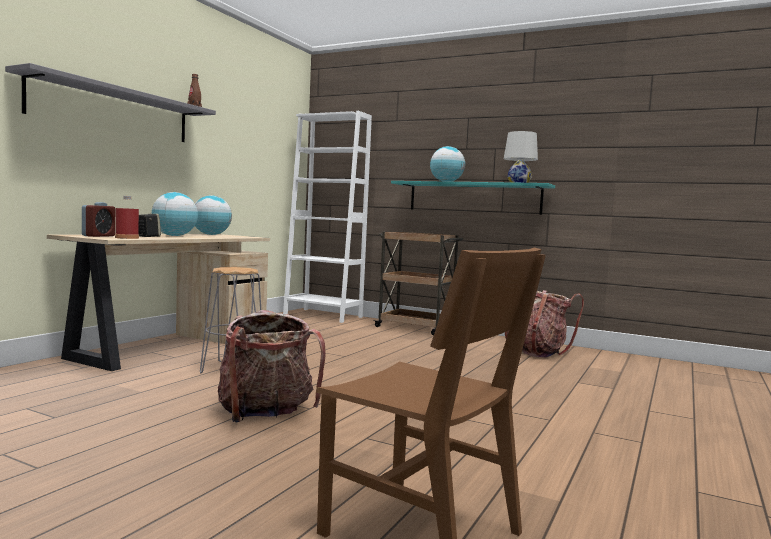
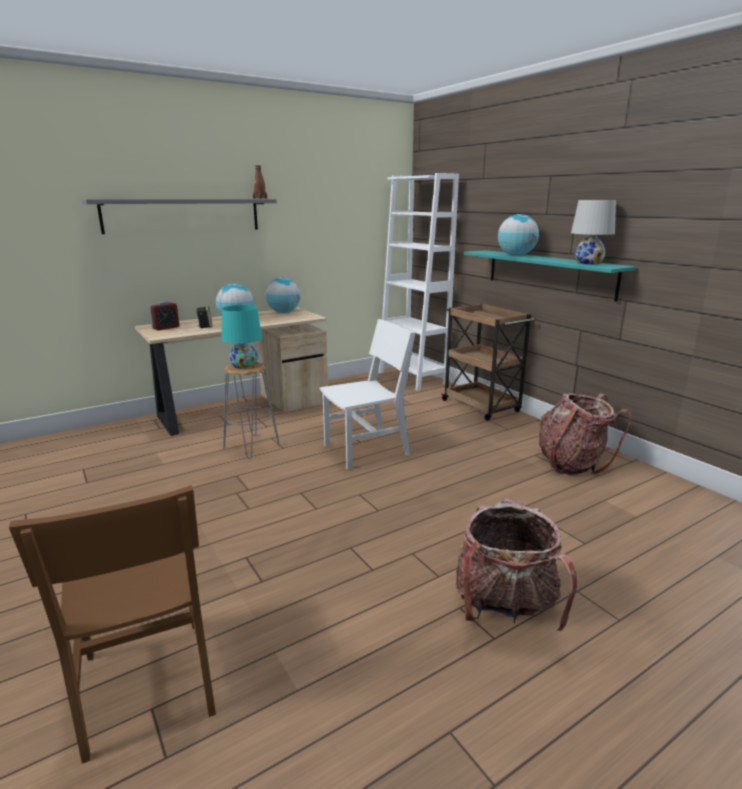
camera: 30 degrees right, 15 degrees up
(127, 238) = (178, 332): red bottle -> none
(234, 268) = (244, 365): none -> turquoise table lamp
(266, 413) = (211, 508): backpack -> backpack (504, 607)
(360, 360) = (366, 450): none -> white chair

